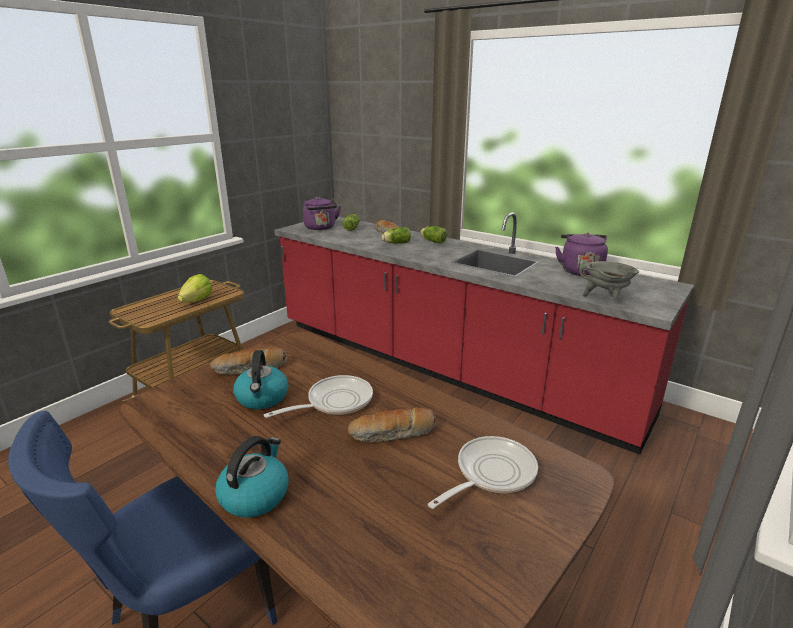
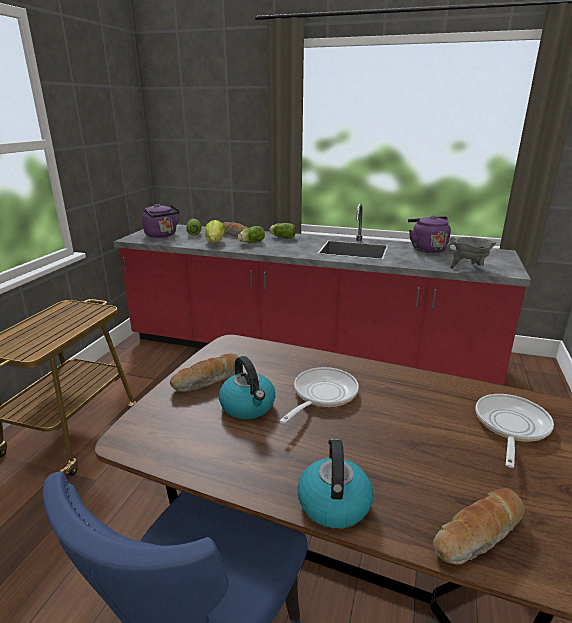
camera: 20 degrees left, 0 degrees up
(197, 301) = (71, 323): lettuce -> lettuce (215, 242)
(393, 434) = (401, 412): bread -> bread (478, 536)

